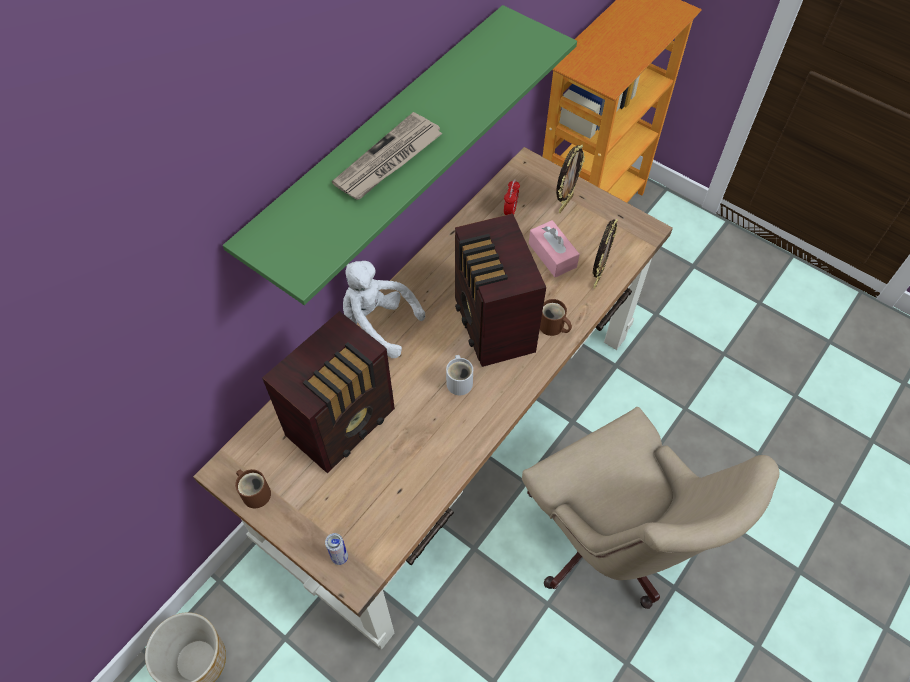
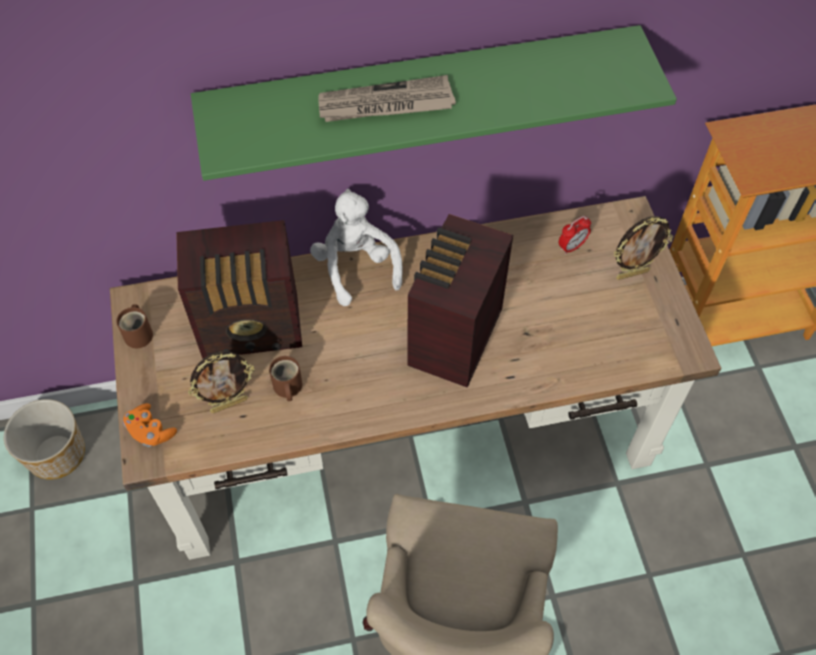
camera: 40 degrees right, 0 degrees up
(340, 557) = (150, 431): can -> orange game controller
(460, 381) = (378, 364): white mug -> none
(552, 255) = (571, 313): pink tissue box -> none
(552, 327) = (505, 377): brown mug -> brown mug (287, 388)
(597, 277) = (595, 362): picture frame -> picture frame (229, 404)

